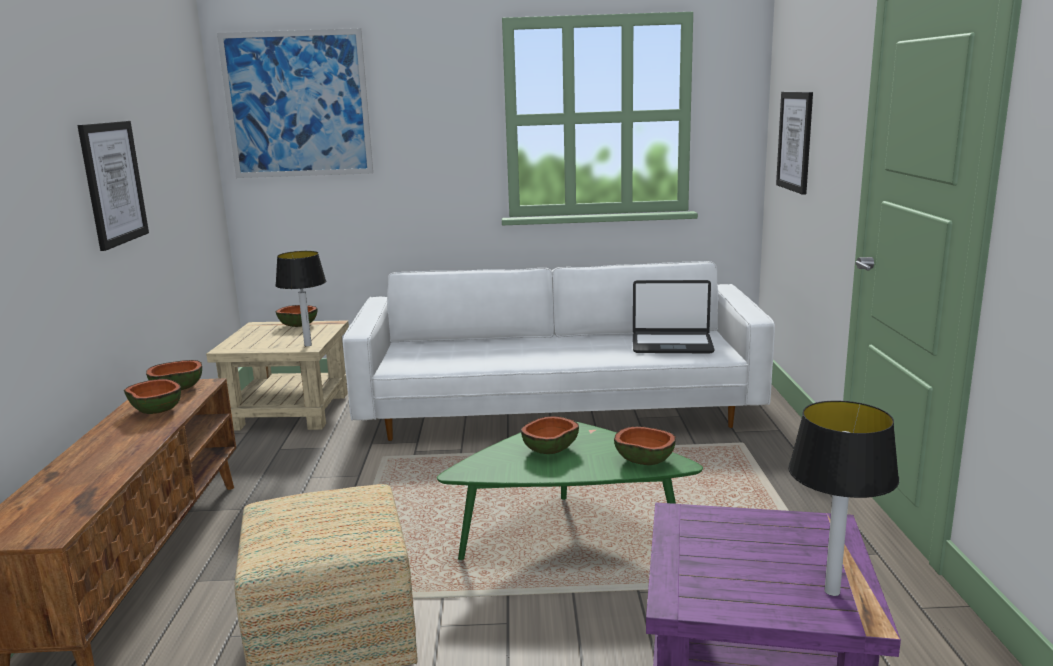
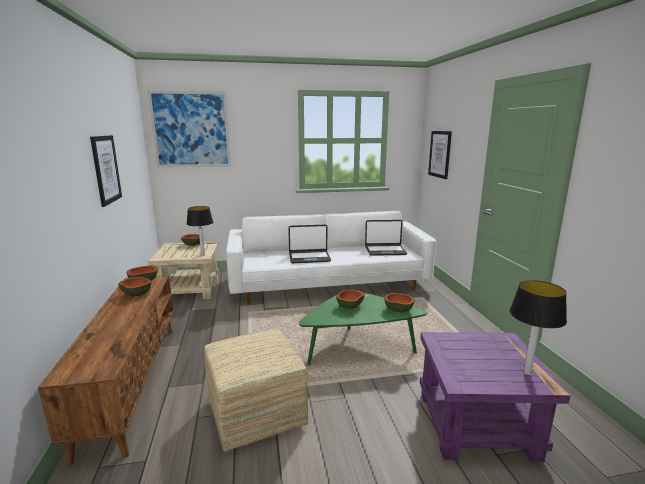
camera: 10 degrees left, 0 degrees up
(510, 355) = (309, 258): none -> laptop

